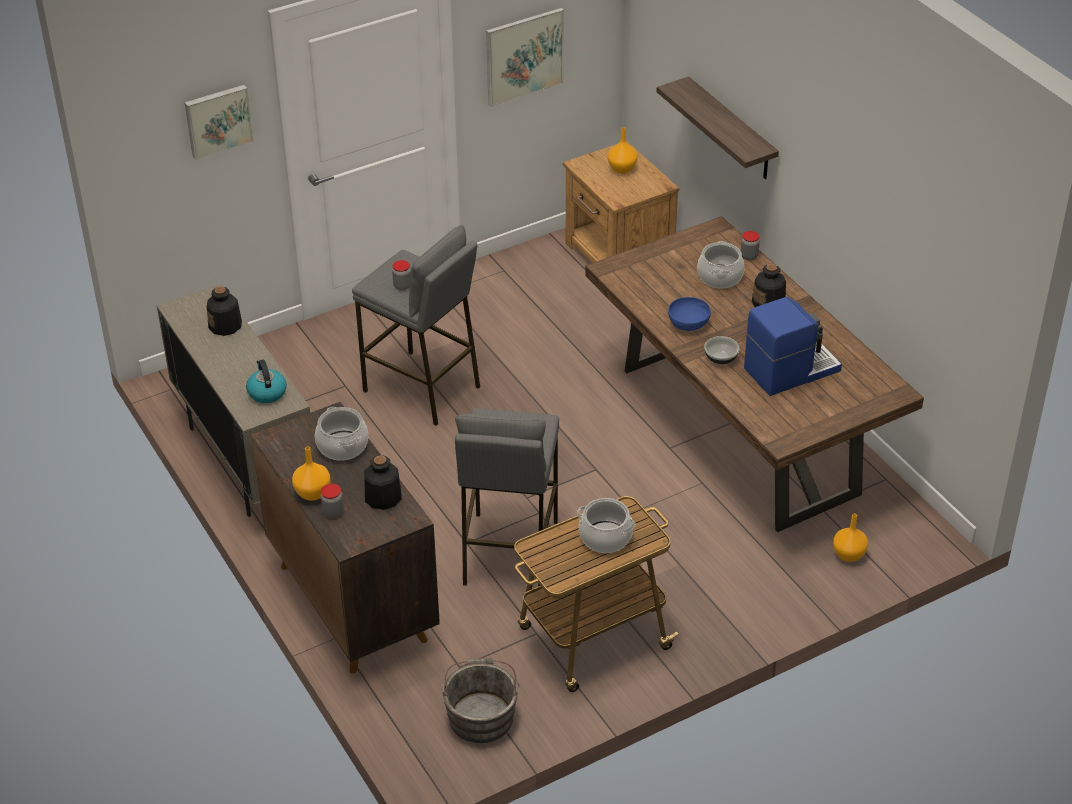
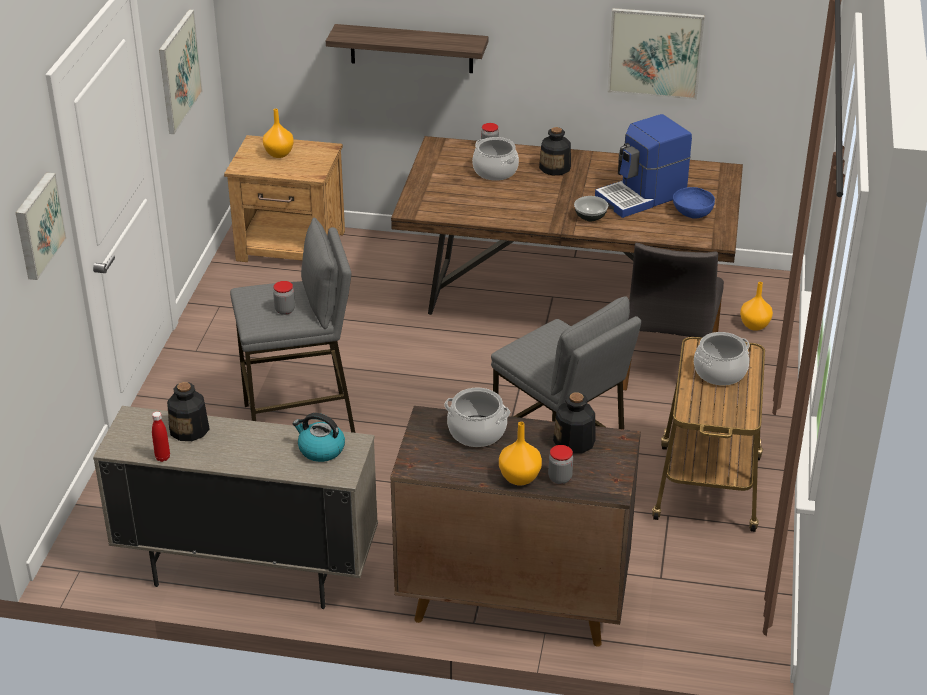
camera: 50 degrees left, 5 degrees down
(185, 332) = (162, 457): none -> red bottle
(481, 714) = (728, 594): grey bucket -> none
(688, 323) = (530, 210): blue bowl -> blue bowl (692, 213)
(724, 534) = (667, 366): none -> grey chair
(790, 369) = (642, 196): coffee machine -> coffee machine turned 135 degrees counterclockwise
(885, 243) = (655, 53): none -> picture

